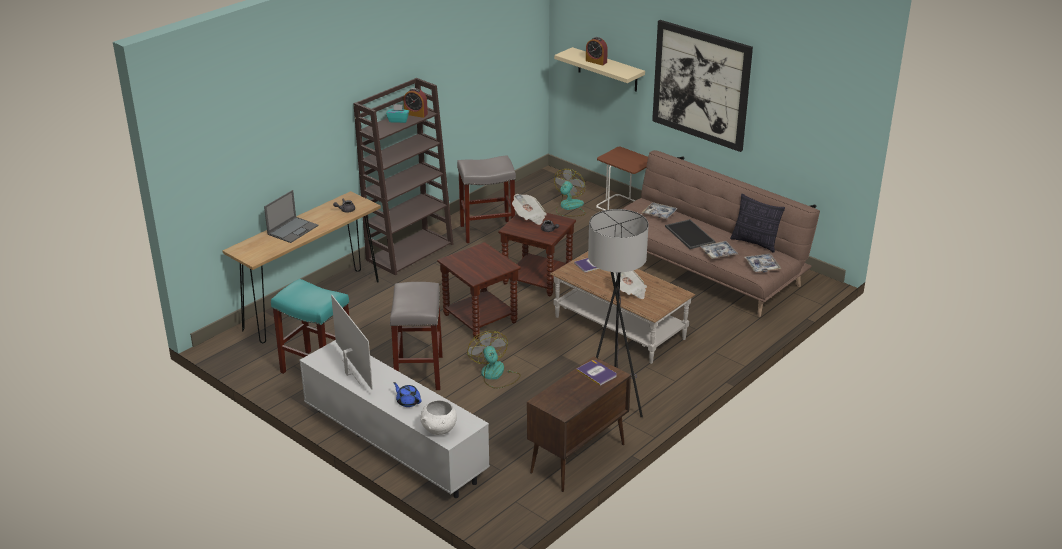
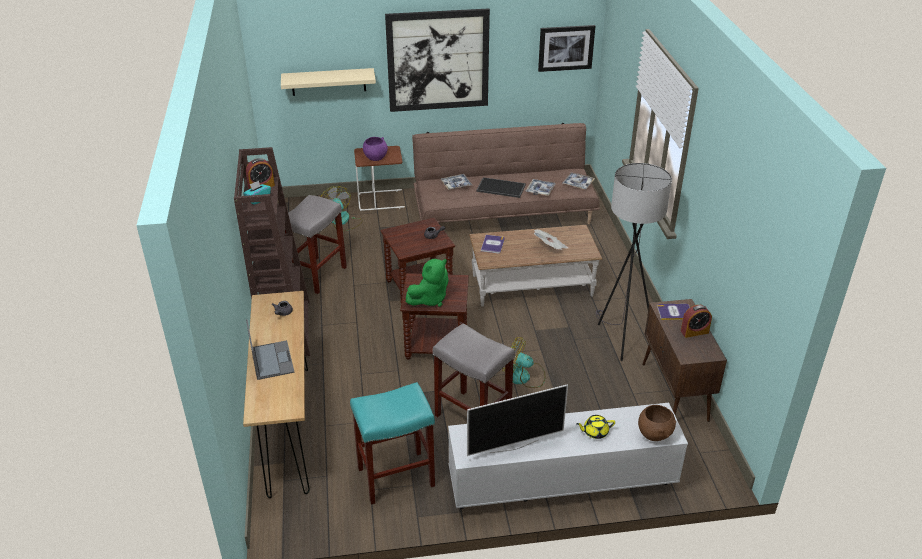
camera: 50 degrees left, 5 degrees up
(350, 372) = (513, 445): television -> television turned 150 degrees clockwise
(408, 401) = (595, 432): blue teapot -> yellow teapot
(439, 430) = (654, 434): white bowl -> brown bowl
(466, 265) = (429, 299): none -> green plush toy
(529, 217) = (400, 235): newspaper -> none
(596, 61) = (324, 76): alarm clock -> alarm clock (694, 332)
(620, 160) = (375, 158): none -> purple bowl
(755, 243) = (544, 171): pillow -> none
(826, 119) = (566, 48): none -> picture

